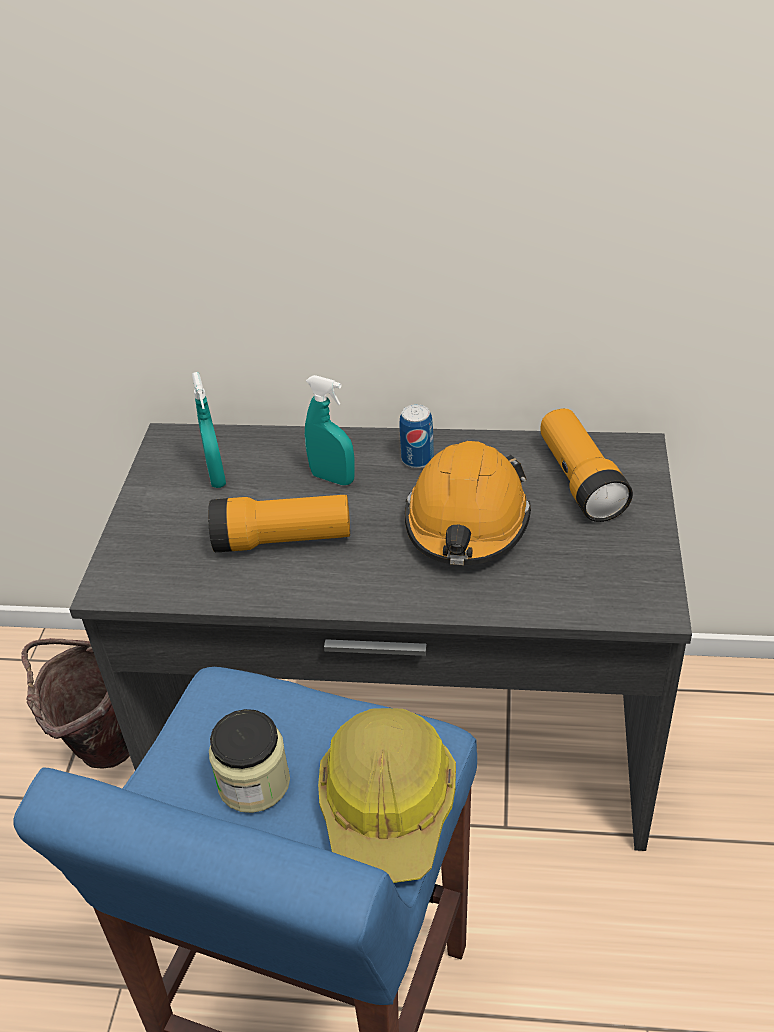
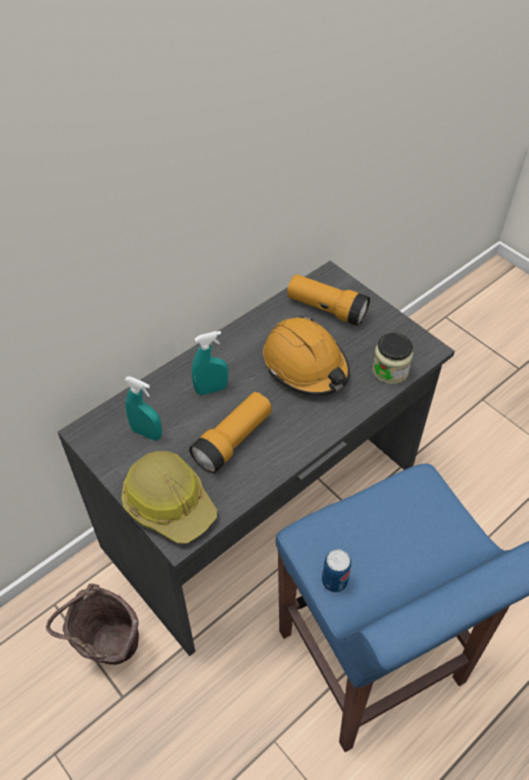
camera: 50 degrees left, 10 degrees up
(254, 783) = (381, 562): jar -> jar (390, 370)
(388, 807) = (443, 521): hard hat -> hard hat (169, 503)
(417, 459) = (239, 349): can -> can (334, 581)

